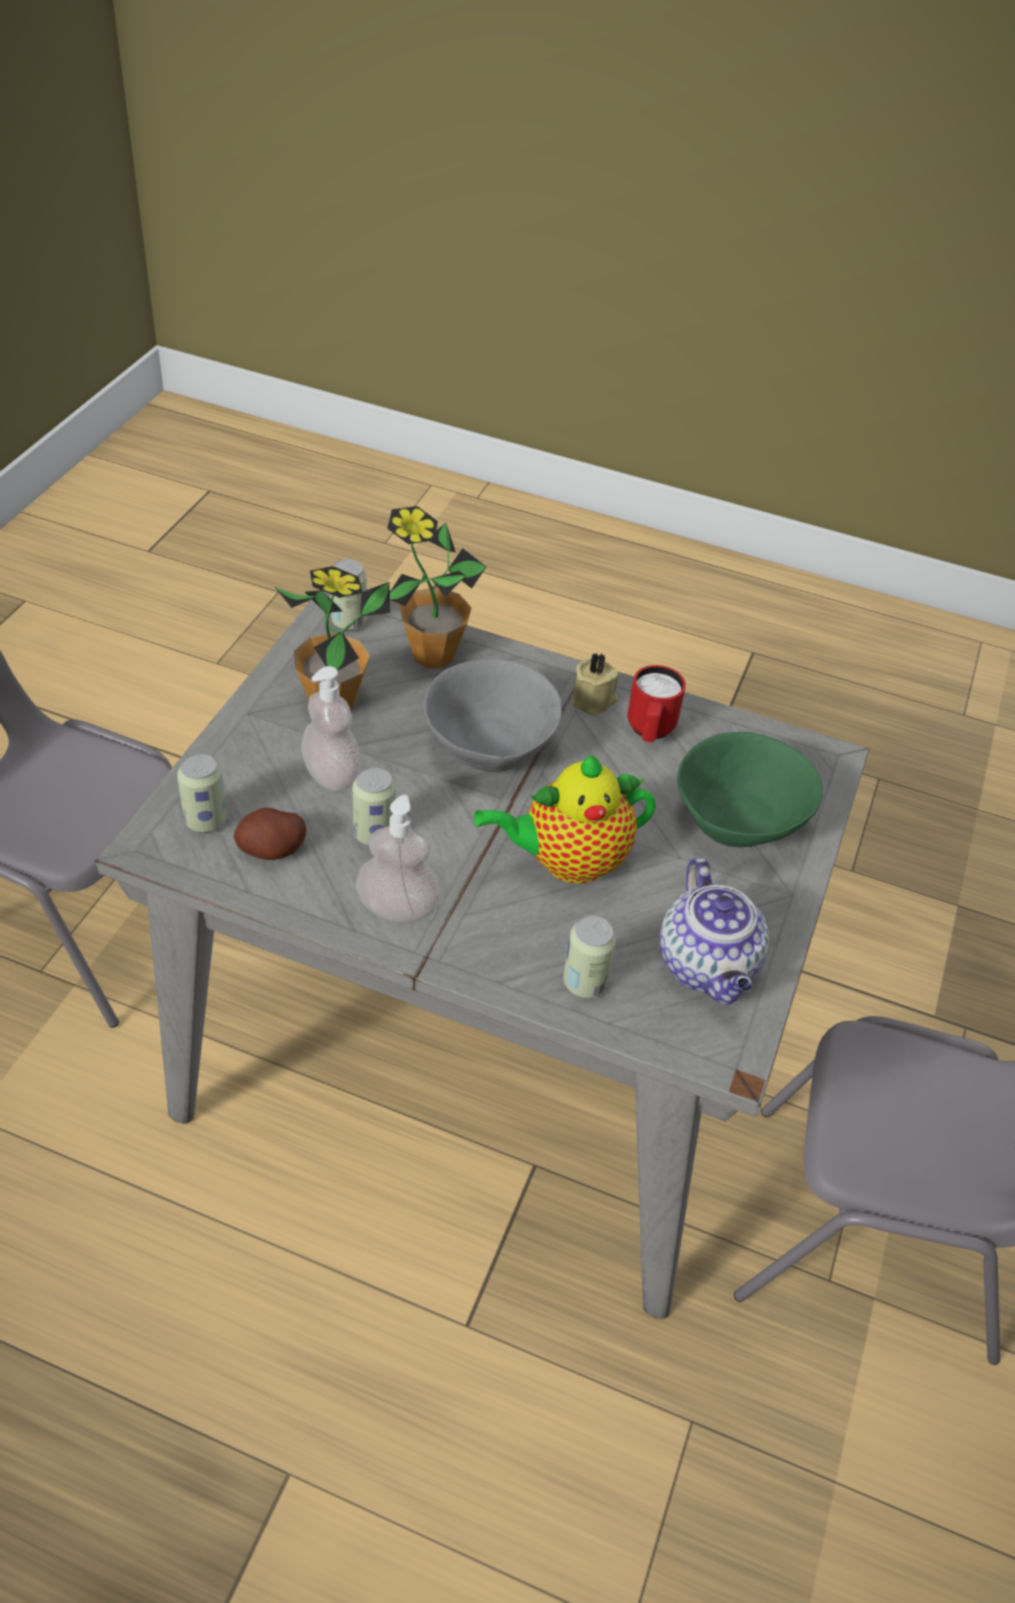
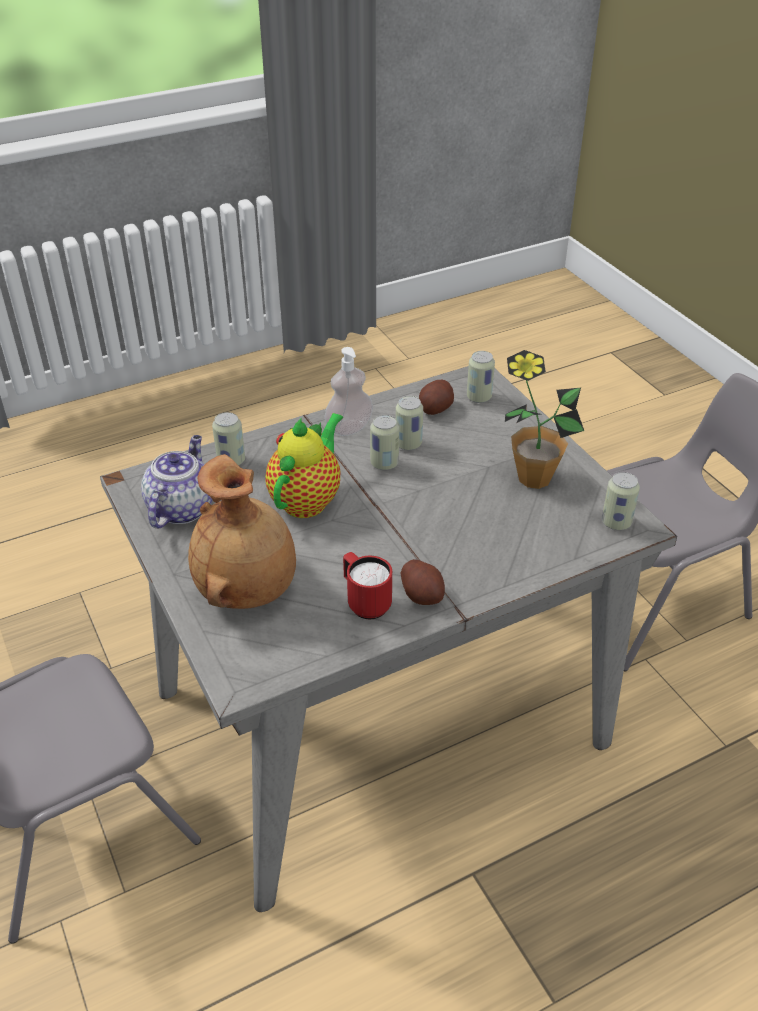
camera: 135 degrees right, 5 degrees down
(332, 775) = (469, 450): soap dispenser -> none
(433, 655) = (544, 543): potted plant -> none
(434, 834) = (384, 464): none -> can
(487, 746) = (430, 520): grey bowl -> none
(594, 700) = (422, 594): beige candle -> potato
(708, 967) = (181, 507): teapot -> teapot turned 75 degrees clockwise
(737, 821) = (248, 590): green bowl -> brown vase

